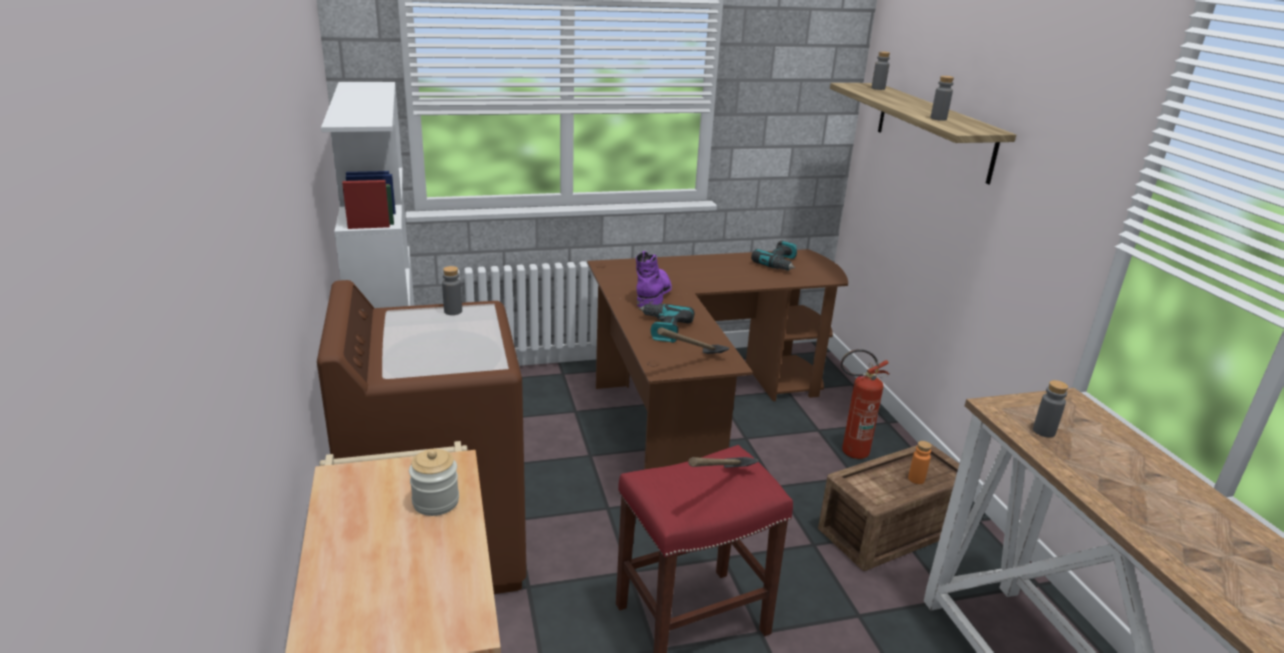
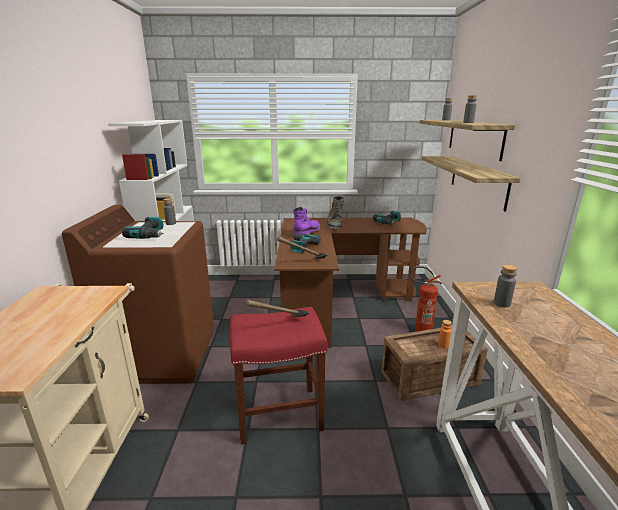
camera: 15 degrees right, 5 degrees down
(435, 502) = (77, 308): jar -> none
(443, 343) = (150, 235): none -> power drill
(689, 273) = (334, 224): none -> green boot
(941, 203) = (477, 180): none -> shelf

